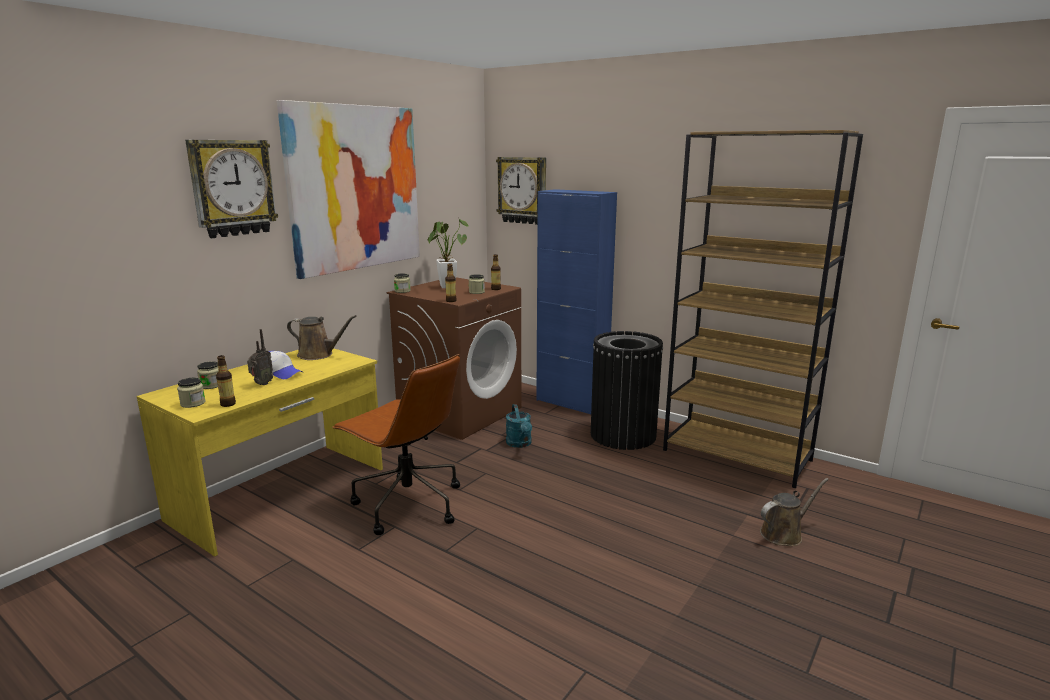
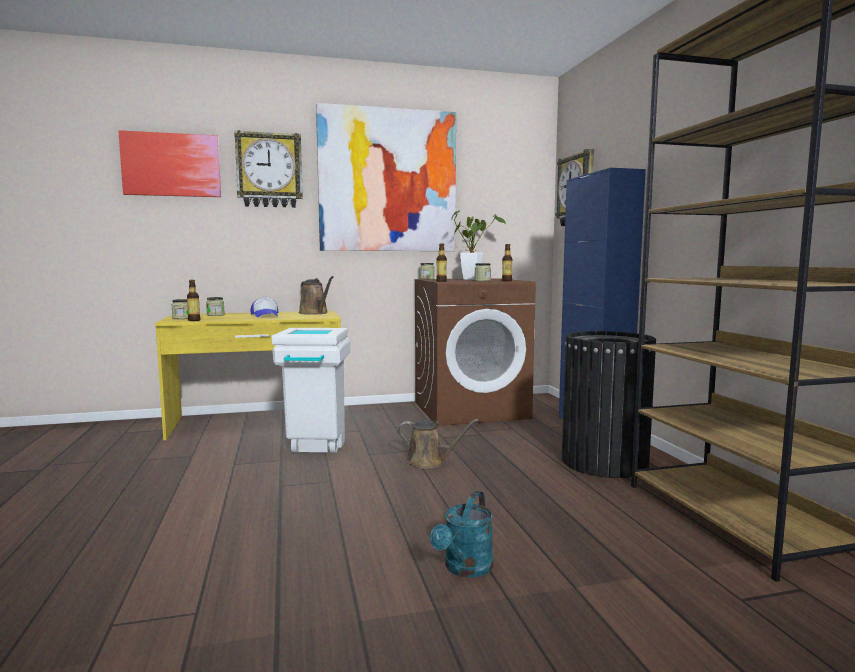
camera: 40 degrees right, 10 degrees down
(104, 192) = (171, 165): none -> picture
(261, 384) = (239, 317): radio -> none
(407, 504) = (315, 451): brown office chair -> white trash can
(520, 444) = (480, 441): turquoise watering can -> turquoise watering can (465, 569)
(784, 533) = (658, 617): brown watering can -> brown watering can (429, 462)

